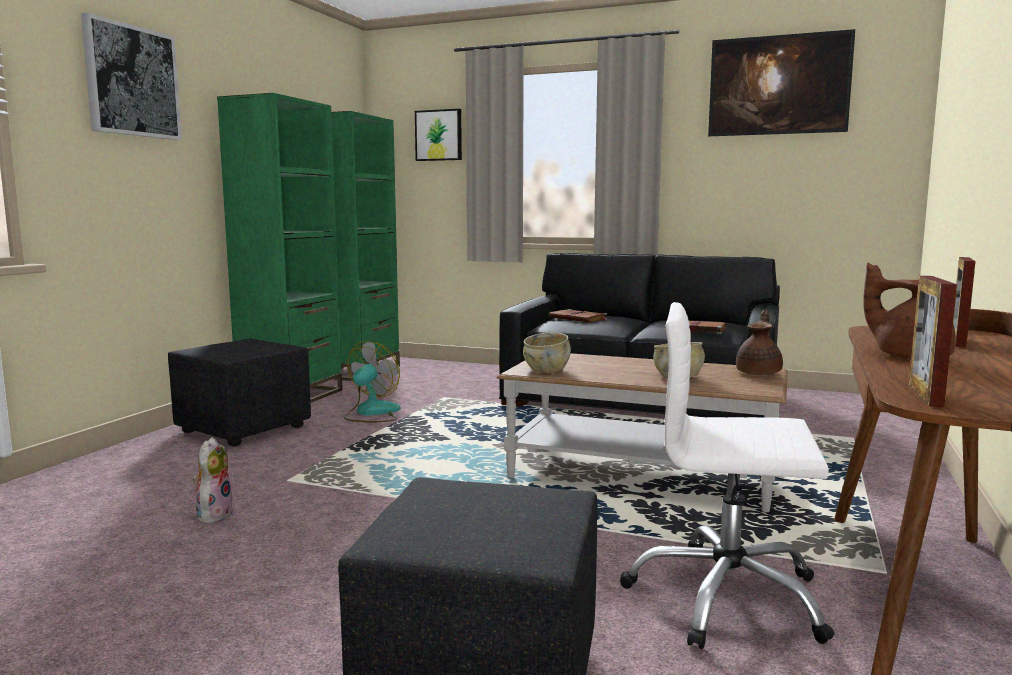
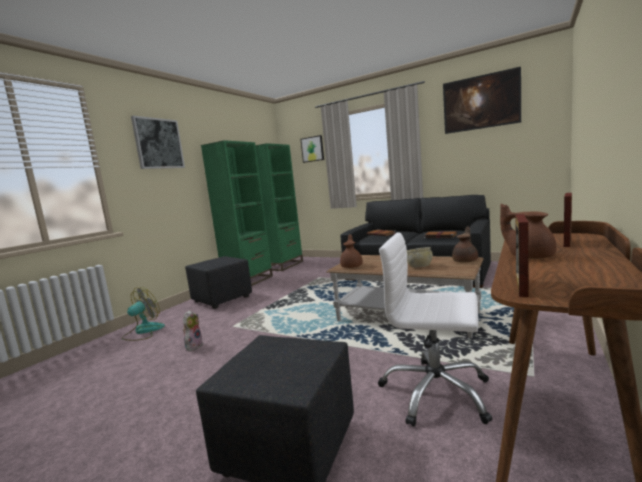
camera: 10 degrees right, 0 degrees up
(371, 413) = (282, 288): fan -> fan (143, 331)
(546, 370) = (352, 266): beige bowl -> brown teapot

